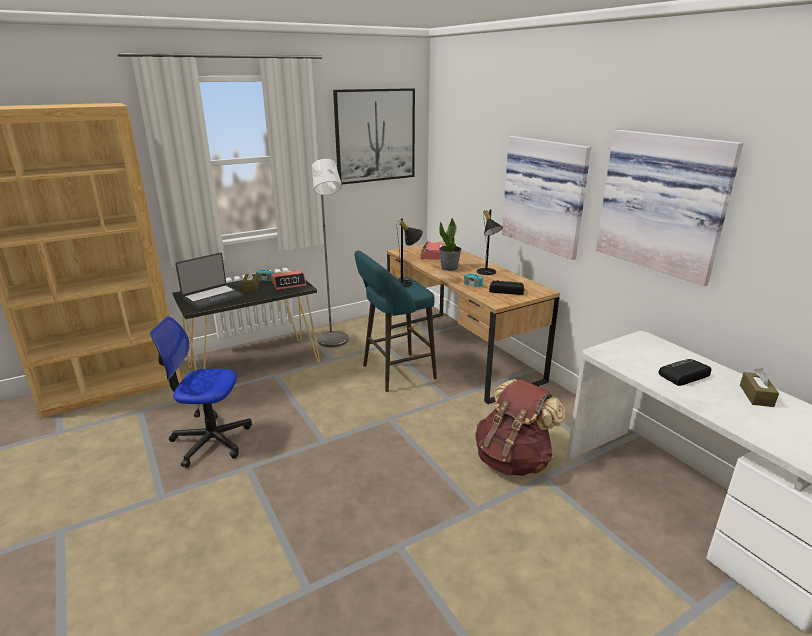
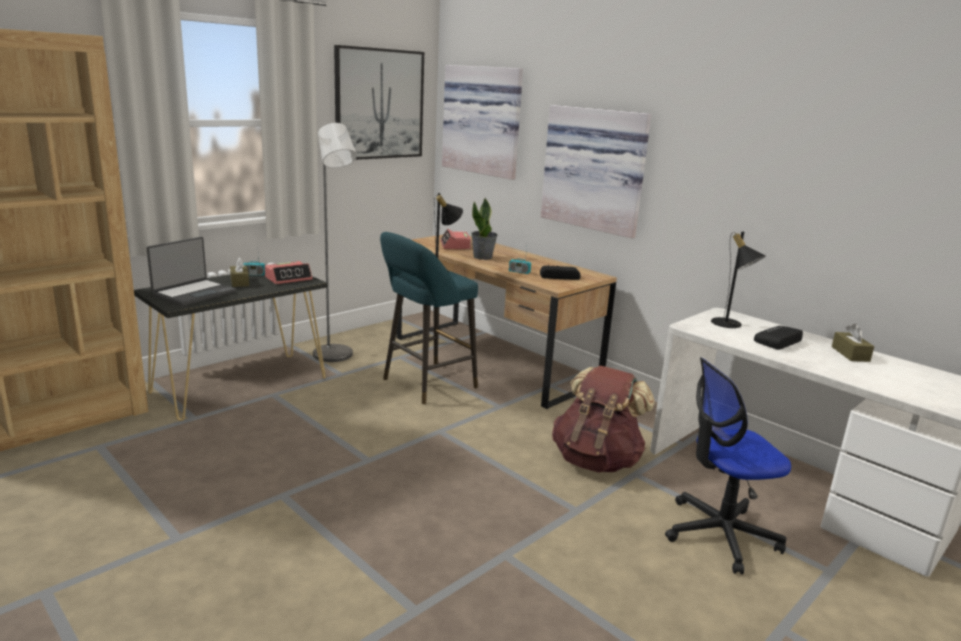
camera: 15 degrees left, 5 degrees down
(211, 441) = (219, 471): office chair -> office chair (720, 534)
(487, 273) = (528, 261): black table lamp -> black table lamp (730, 325)
(664, 203) = (735, 169): picture -> picture (484, 120)

